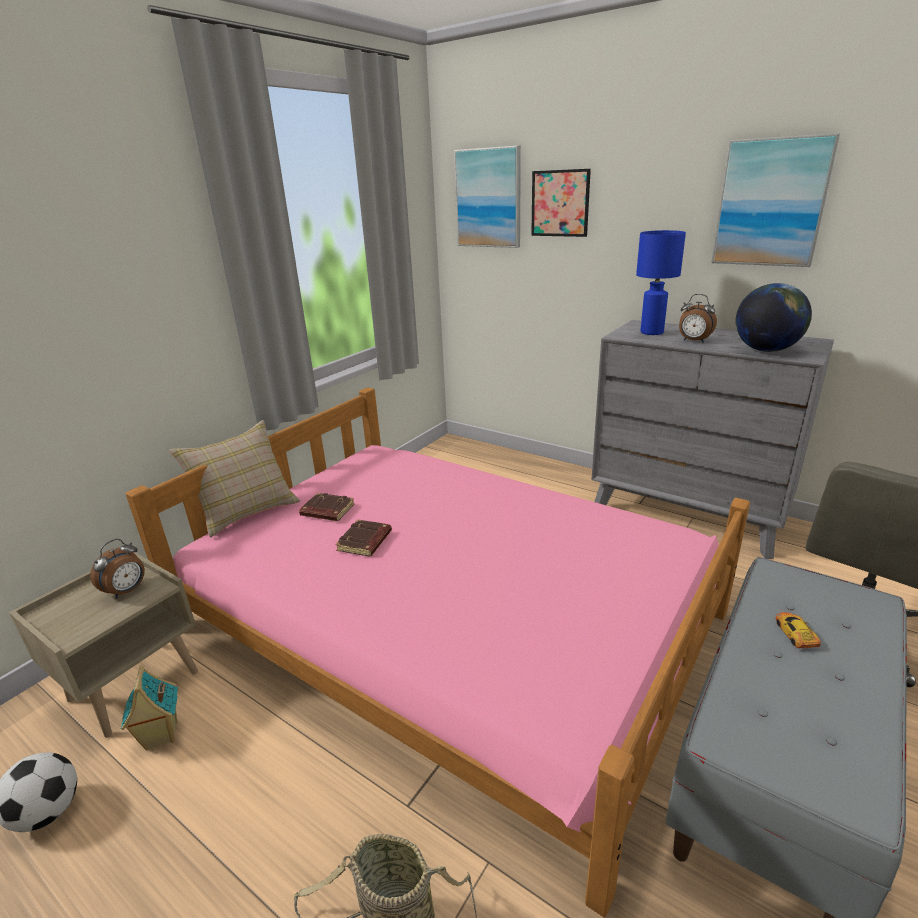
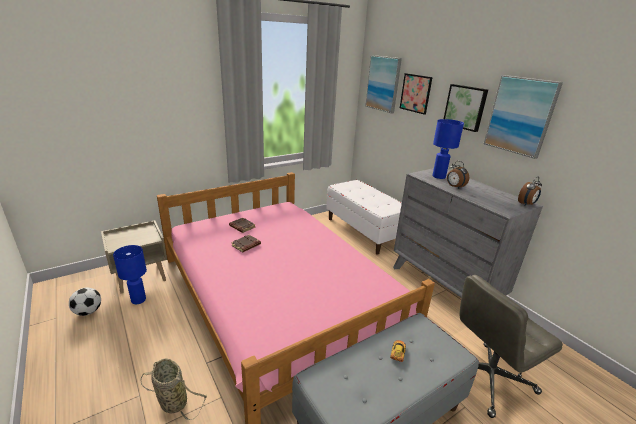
camera: 20 degrees right, 0 degrees up
(127, 591) = (143, 236): alarm clock -> alarm clock (526, 204)
(160, 736) = (138, 300): toy house -> blue table lamp
(246, 510) = (211, 217): beige pillow -> none
(505, 465) = (364, 231): none -> white bench
(664, 208) = (465, 107): none -> picture
(766, 350) = (488, 202): globe -> none

